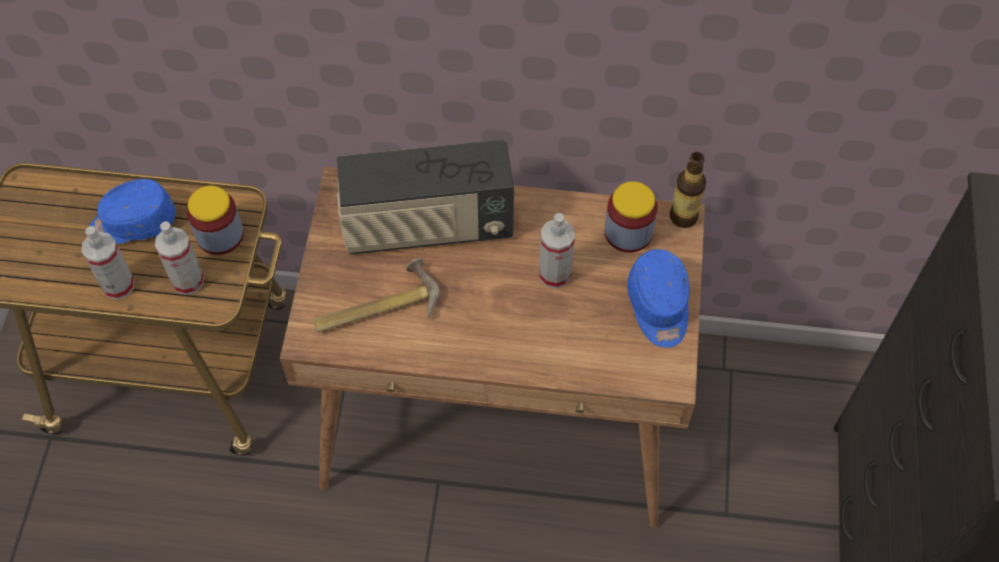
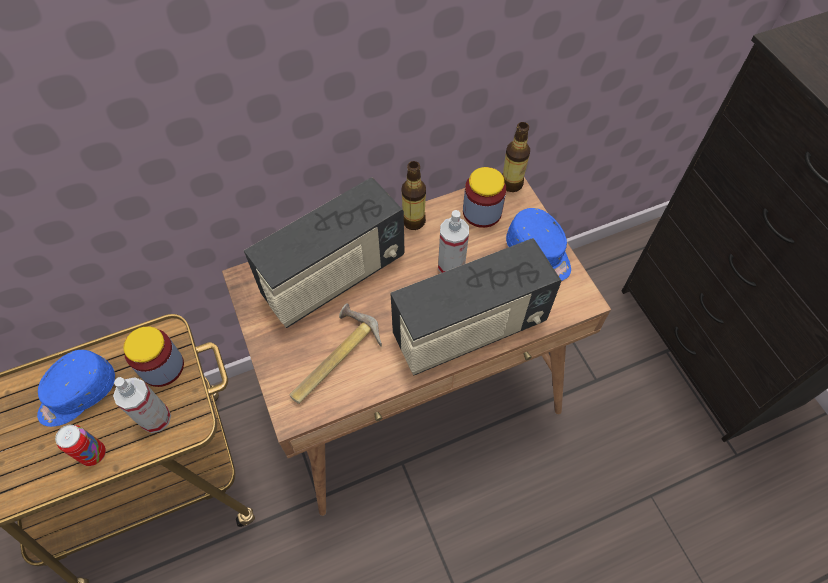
camera: 30 degrees left, 0 degrees up
(118, 285) = (94, 454): spray bottle -> can
(528, 349) = (469, 331): none -> radio
(547, 207) = (413, 221): none -> bottle

